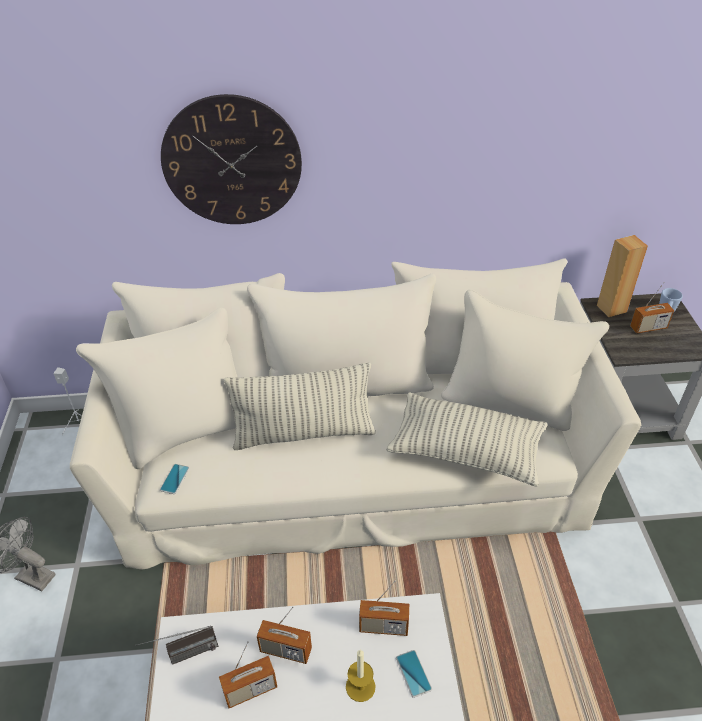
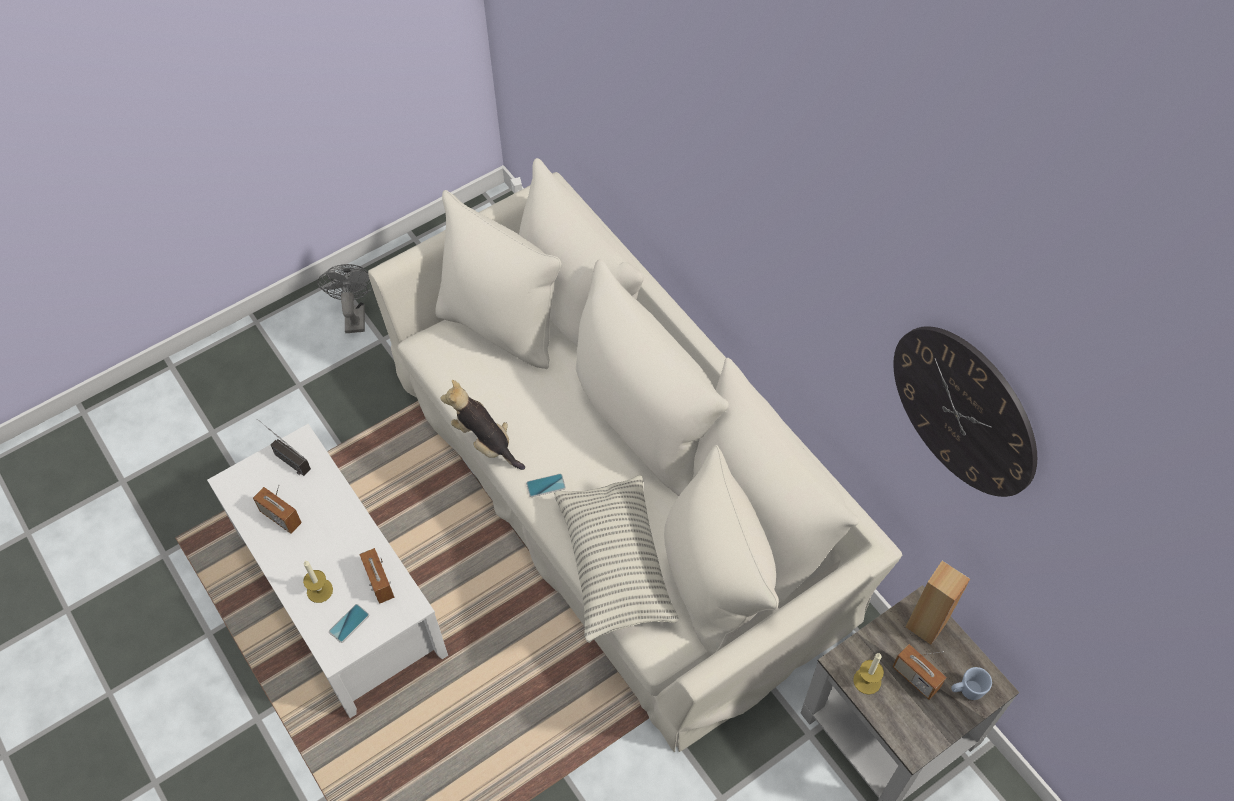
camera: 60 degrees right, 15 degrees up
(175, 479) = (439, 350): phone -> phone (546, 485)
(232, 162) = (665, 145): wall clock -> wall clock (964, 410)
(285, 650) = (323, 523): radio -> none
(293, 485) = (485, 442): none -> plush toy
(304, 433) = (551, 417): pillow -> none
(641, 349) = (867, 681): none -> candle

